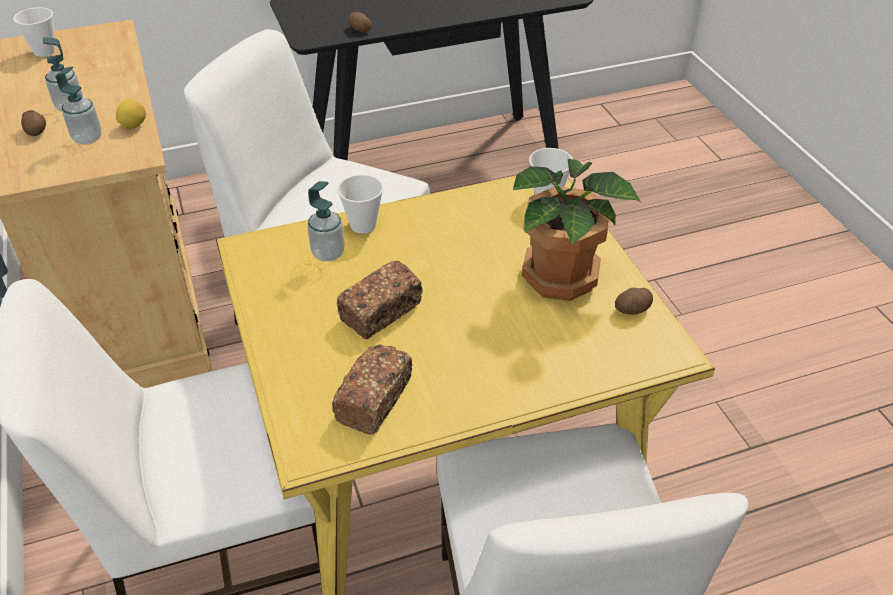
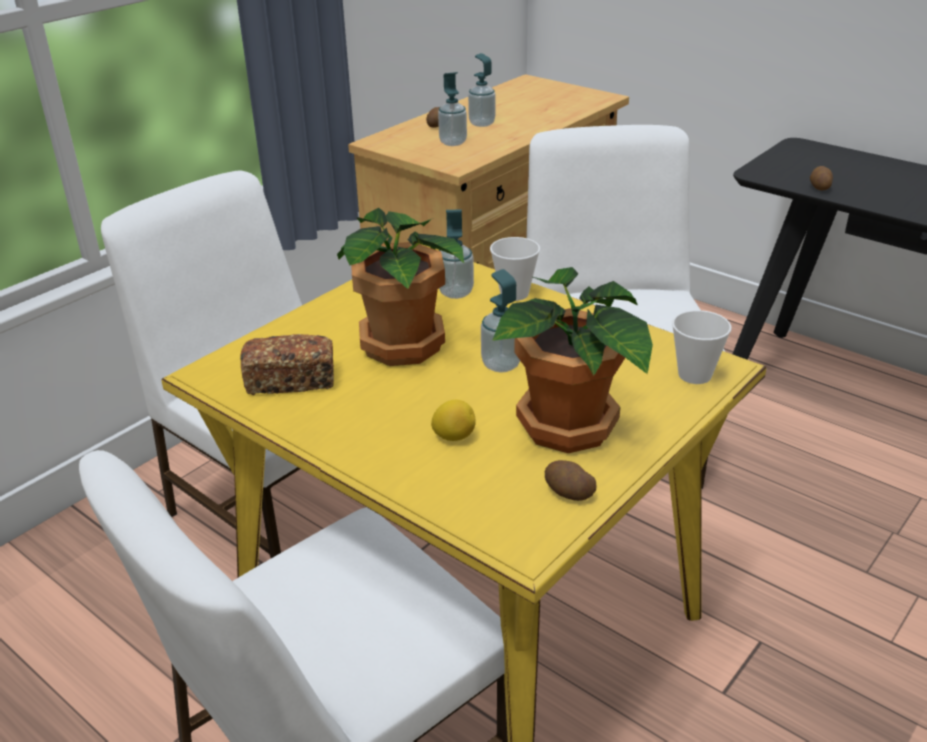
camera: 60 degrees right, 10 degrees down
(45, 51) = (536, 91): cup -> none
(133, 125) = (490, 149): lemon -> lemon (454, 436)
(381, 312) = (405, 344): bread -> potted plant
(457, 274) = (501, 364): none -> soap dispenser

